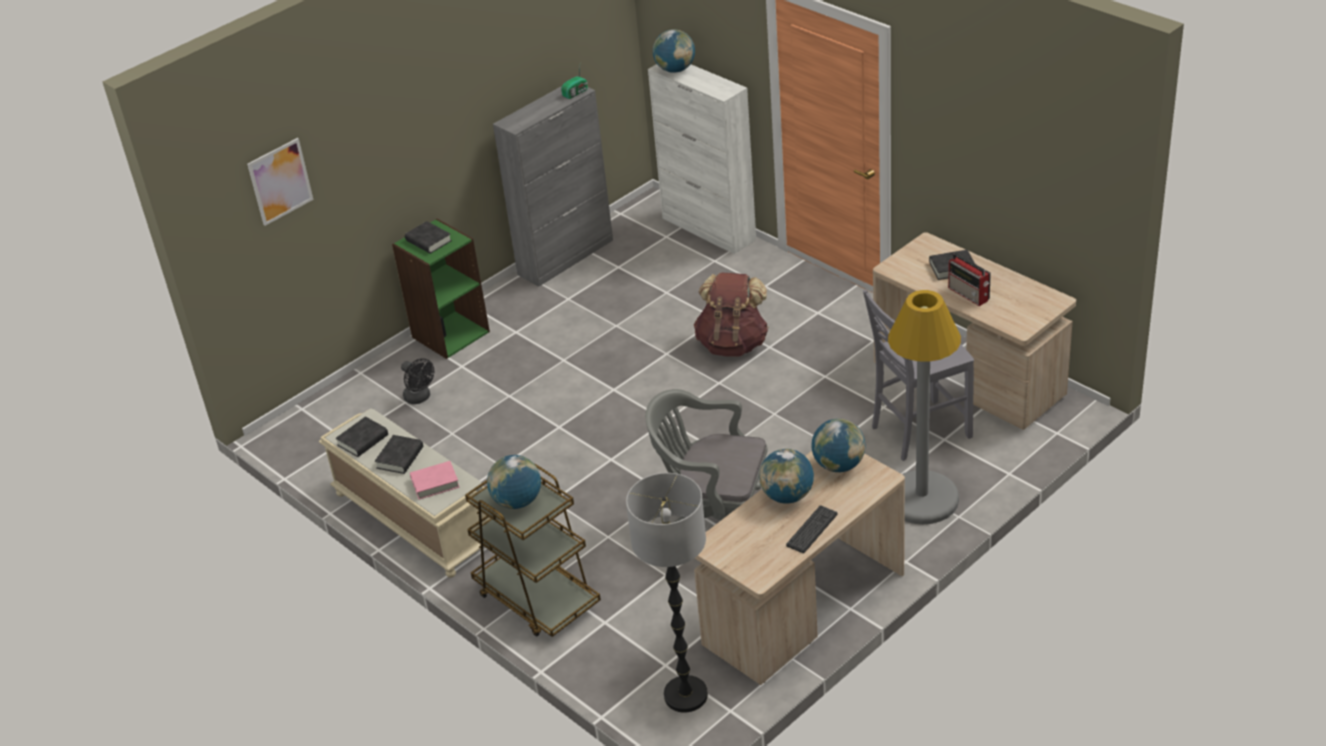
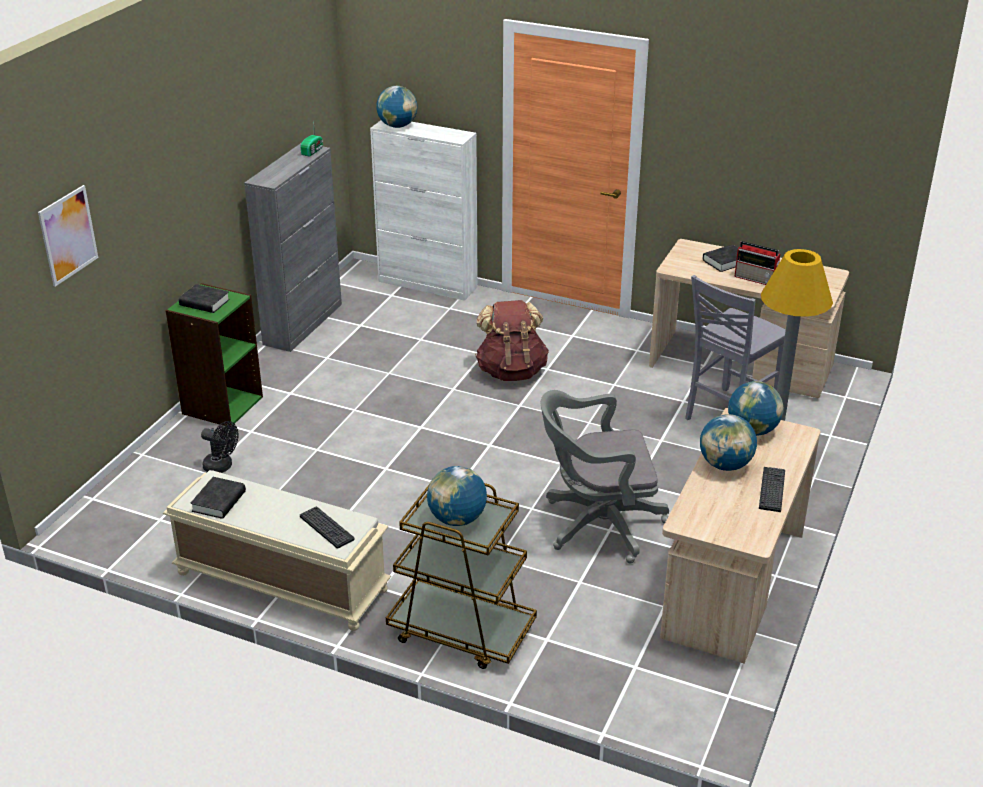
camera: 25 degrees left, 5 degrees down
(400, 458) = (272, 511): black book -> none
(435, 483) = (326, 528): pink book -> keyboard
(686, 695) = (675, 691): floor lamp -> none

